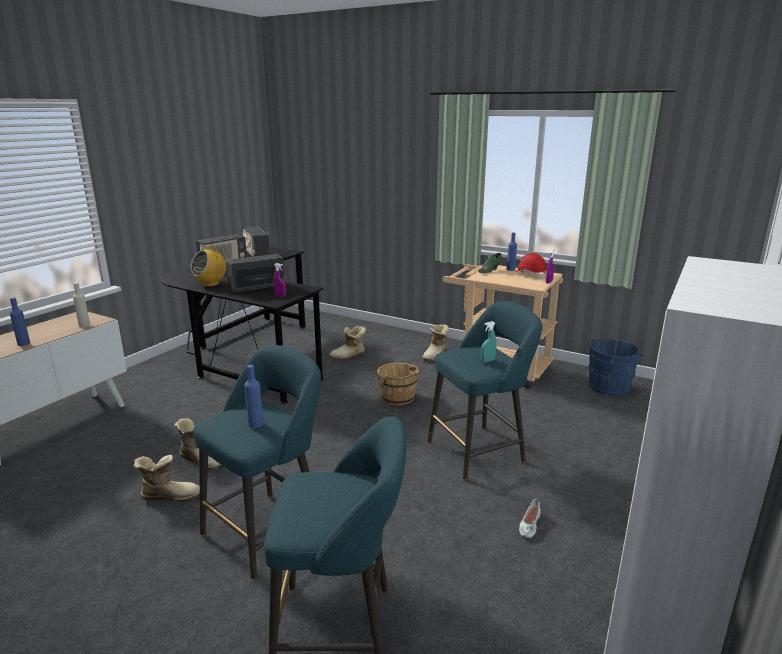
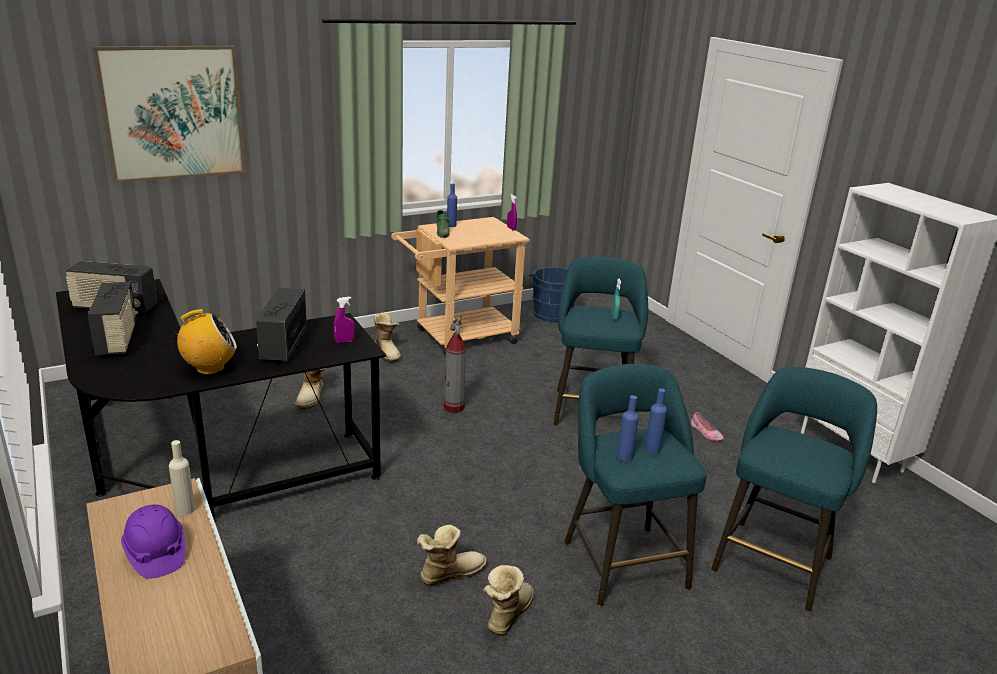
camera: 60 degrees left, 5 degrees up
(23, 343) = (196, 578): blue bottle -> blue bottle (624, 457)
(43, 331) = (155, 553): none -> purple hard hat
(210, 284) = (210, 368): radio -> radio turned 90 degrees counterclockwise
(348, 155) = (173, 113): none -> picture
(398, 398) = (454, 407): brown bucket -> fire extinguisher
(529, 525) = (706, 433): white shoe -> pink shoe
(530, 275) = (479, 226): red hard hat -> none

